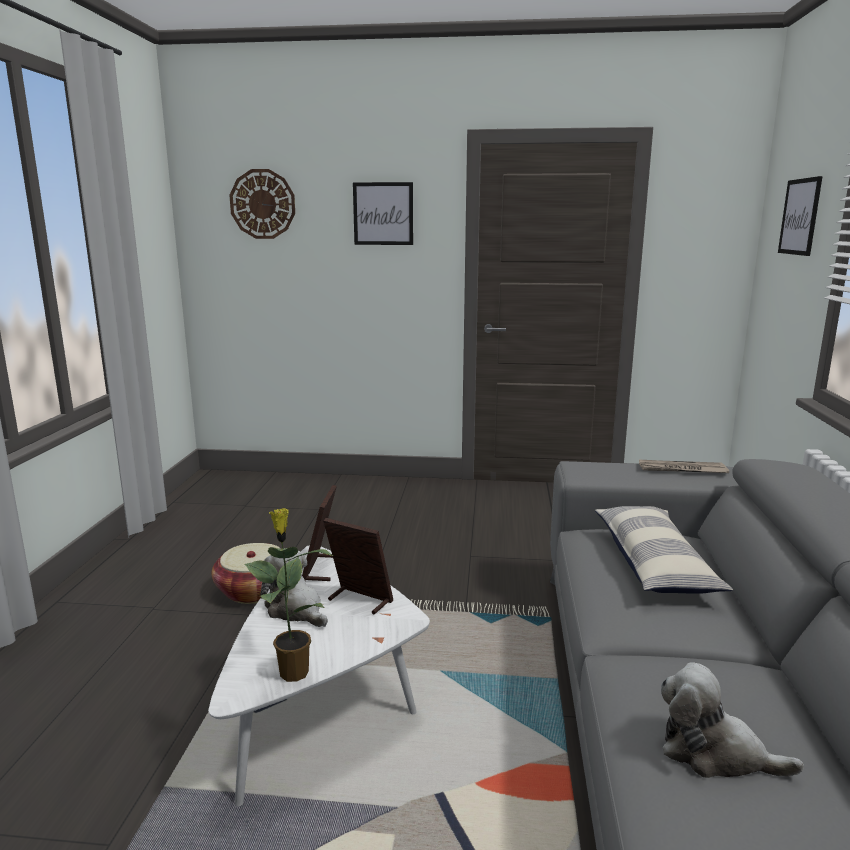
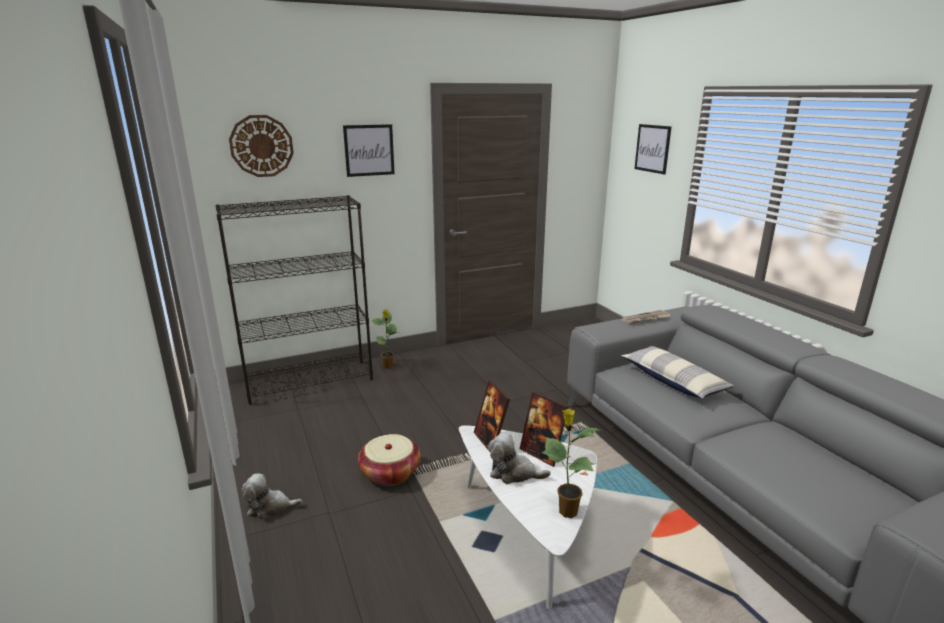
camera: 30 degrees left, 5 degrees up
(288, 483) = (310, 381): none -> black bookcase
(359, 600) = (542, 453): picture frame -> picture frame turned 135 degrees counterclockwise
(381, 487) = (388, 366): none -> potted plant
(714, 753) = (805, 470): plush toy -> plush toy (270, 507)

